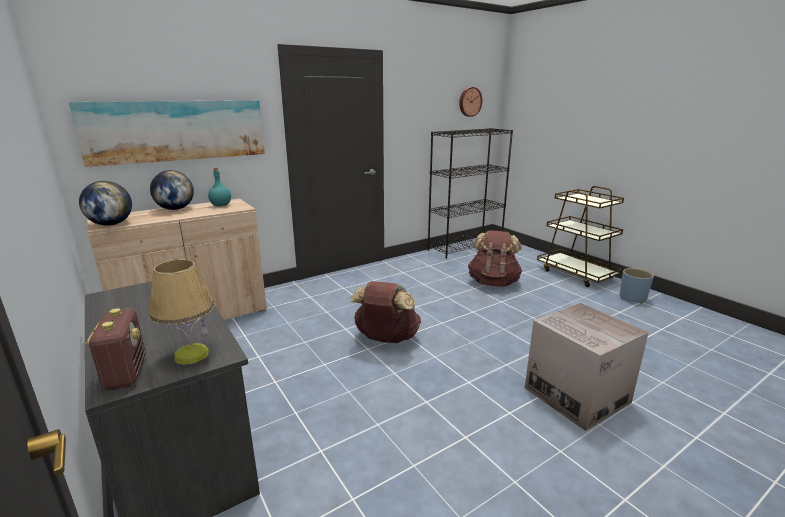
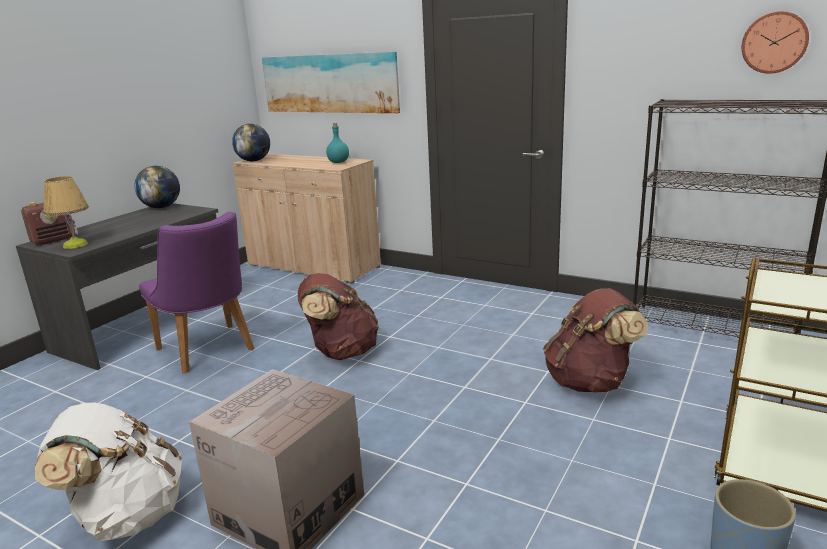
camera: 65 degrees right, 0 degrees up
(175, 209) = (312, 158): globe -> globe (161, 207)
(311, 401) = (210, 352): none -> purple chair
(564, 475) = (127, 515): none -> white backpack

